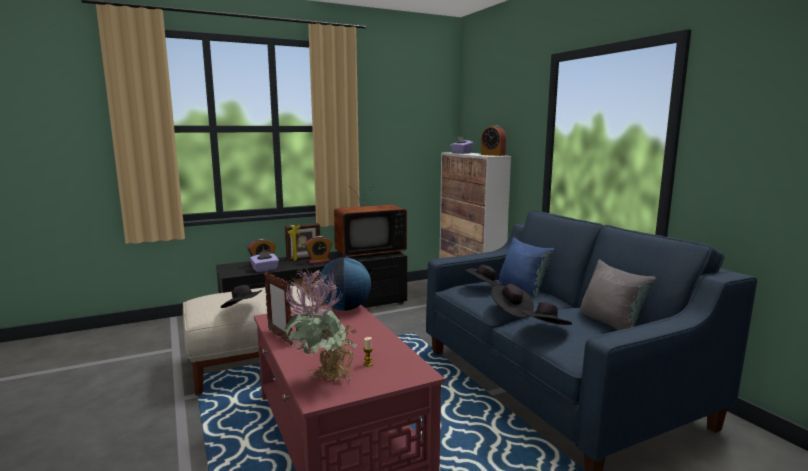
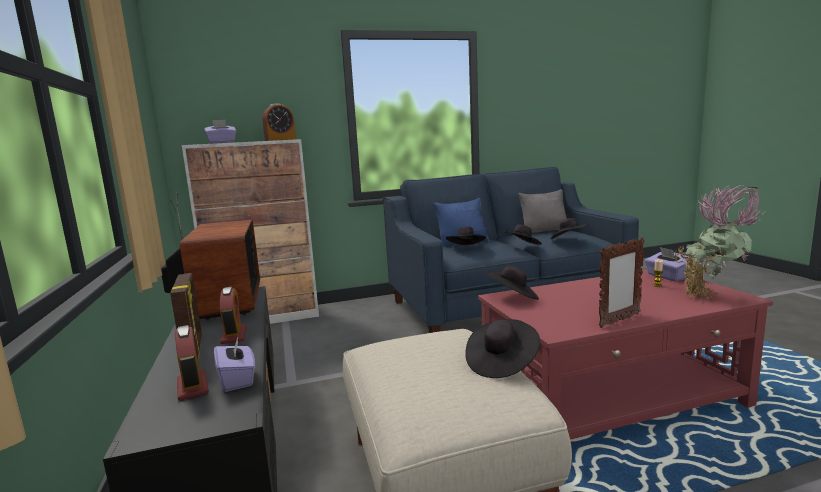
camera: 80 degrees left, 0 degrees up
(345, 308) = (513, 297): globe -> black hat
(400, 374) = (667, 276): none -> purple tissue box

